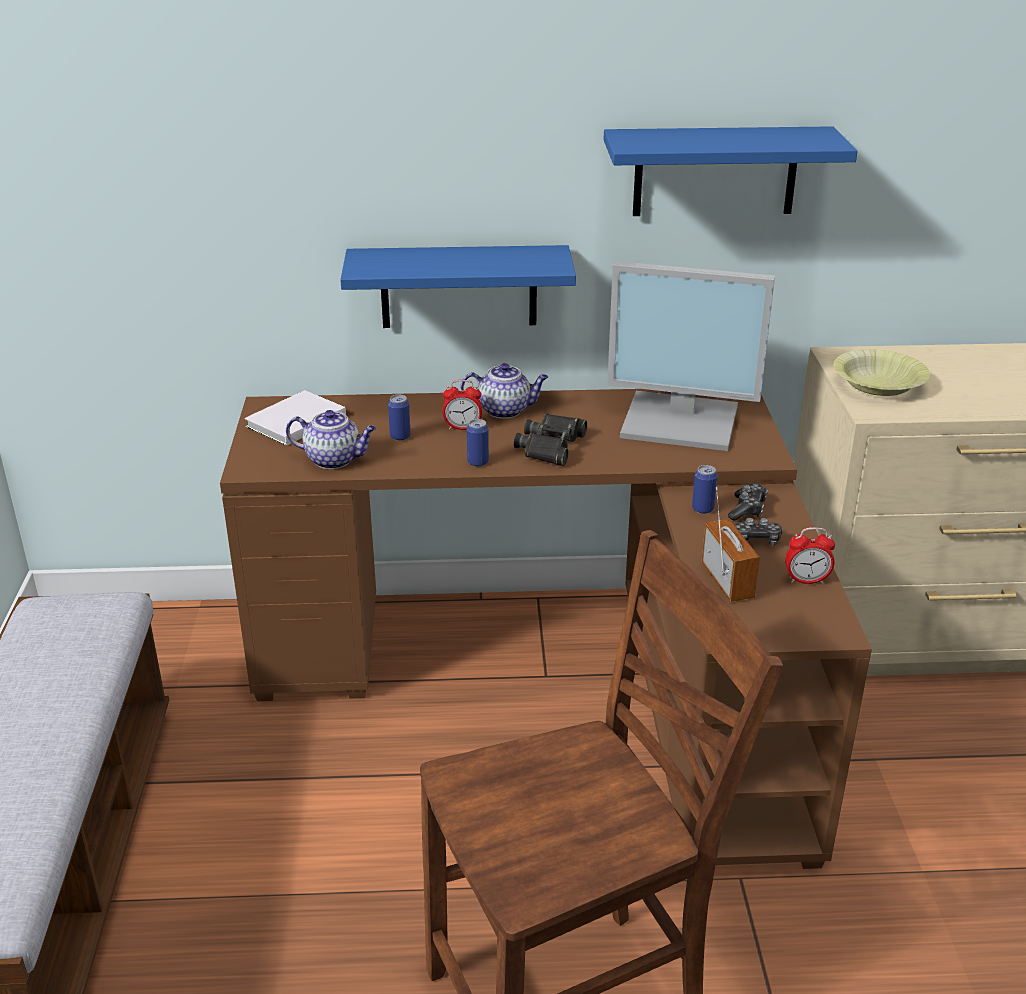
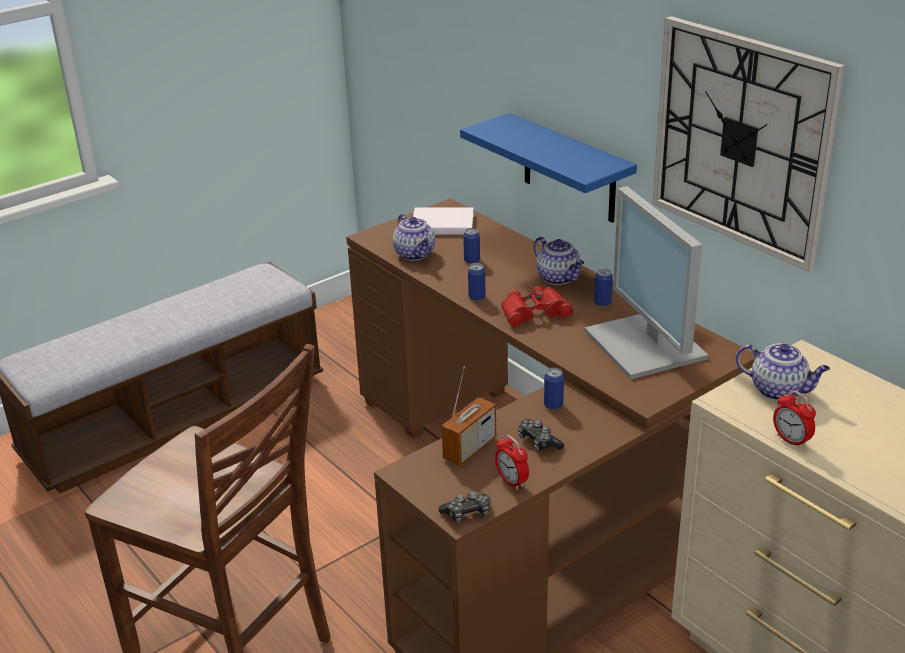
camera: 55 degrees right, 0 degrees up
(462, 428) = (513, 274): alarm clock -> alarm clock (791, 440)
(551, 446) = (534, 312): black binoculars -> red binoculars
(582, 410) = (602, 303): none -> can
(715, 171) = (741, 140): blue shelf -> wall clock
(747, 509) = (578, 423): game controller -> game controller (467, 513)
(878, 385) = (779, 390): yellow bowl -> teapot

